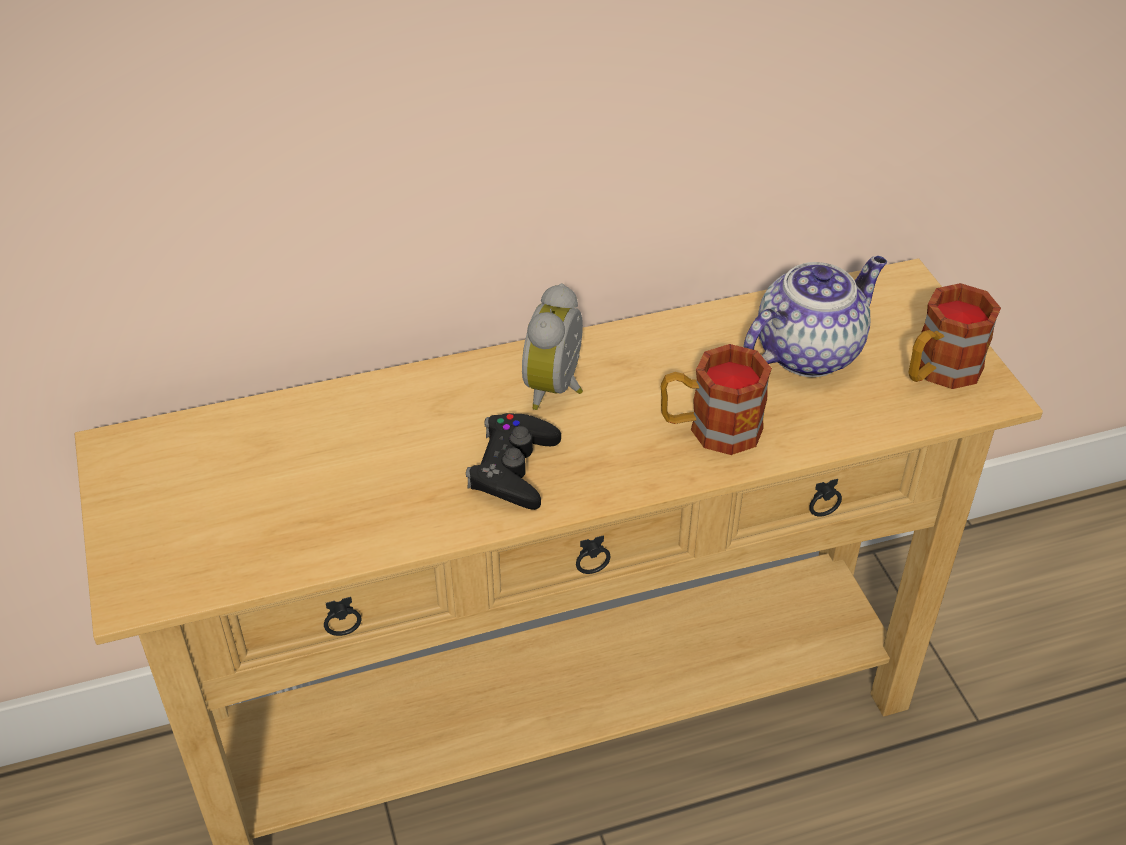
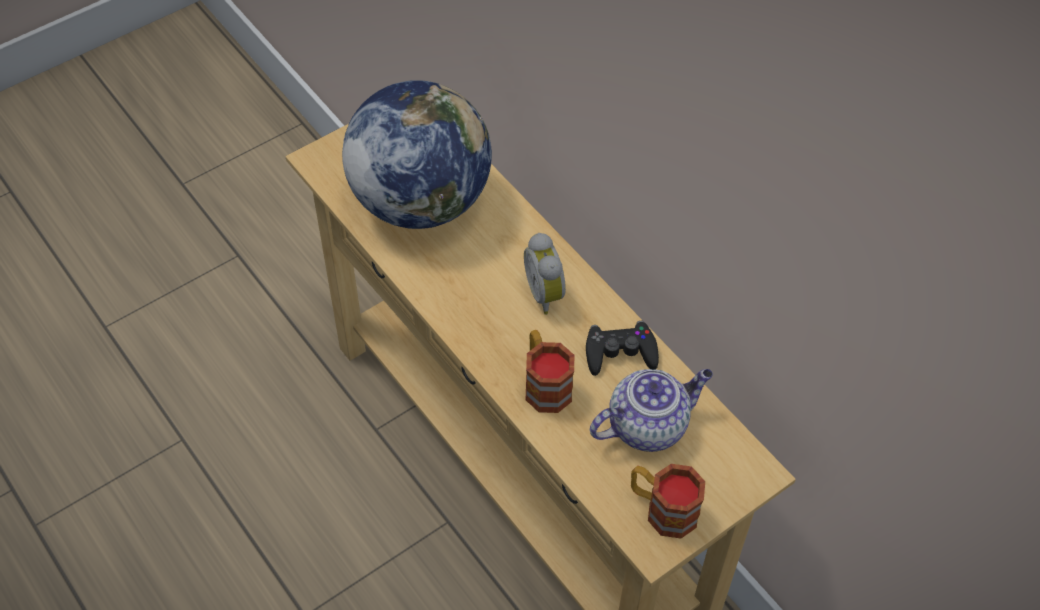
camera: 70 degrees right, 10 degrees up
(311, 482) = (420, 201): none -> globe
(514, 469) = (468, 291): black game controller -> black game controller (620, 353)
(558, 389) = (547, 293): alarm clock -> alarm clock turned 105 degrees counterclockwise
(809, 351) = (648, 425): teapot -> teapot turned 60 degrees counterclockwise

